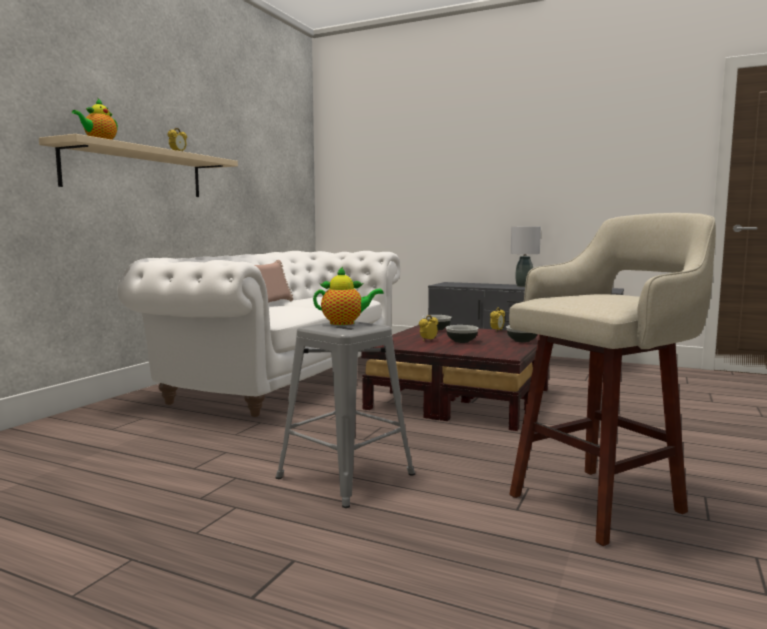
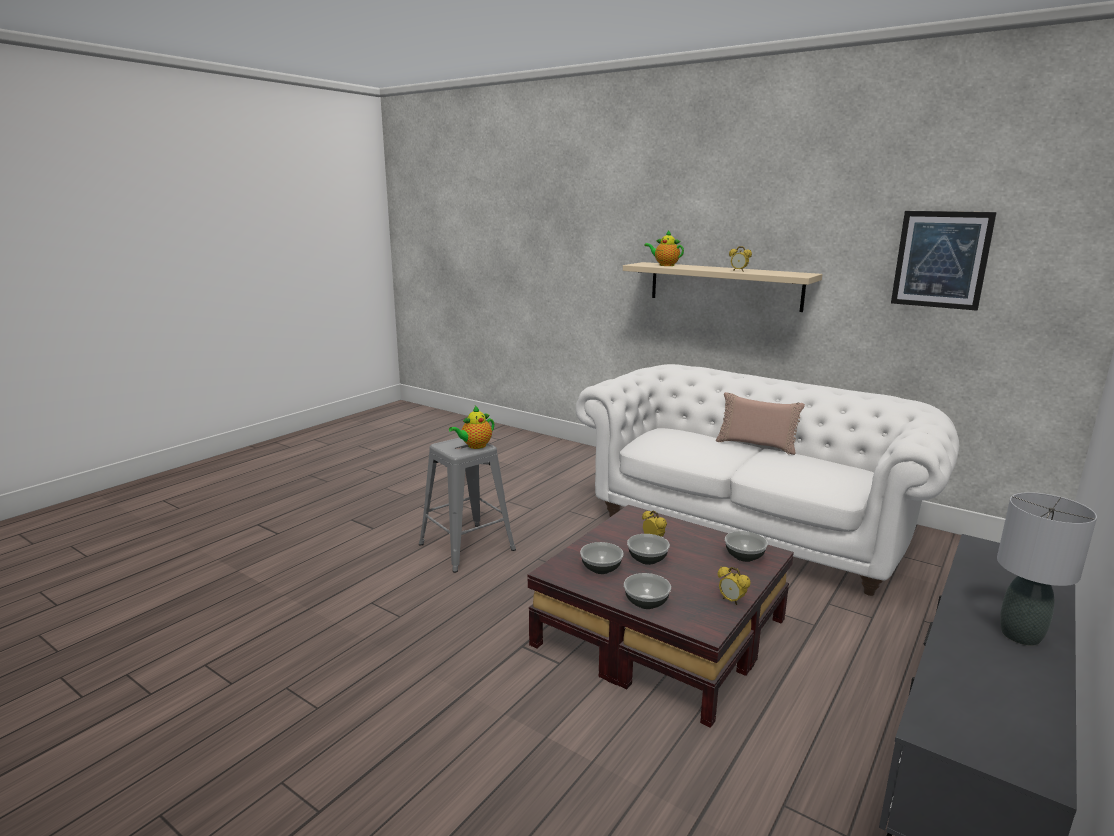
camera: 100 degrees right, 10 degrees up
(260, 155) = (941, 259): none -> picture
(345, 323) = (475, 446): teapot -> teapot turned 45 degrees clockwise
(488, 348) = (601, 569): none -> bowl
(601, 502) = (351, 643): beige stool -> none

